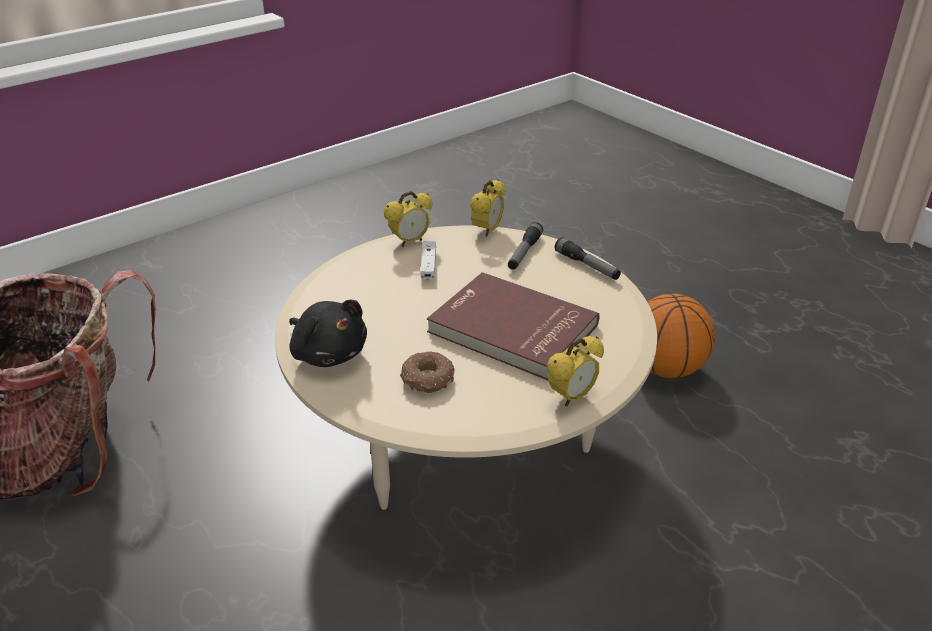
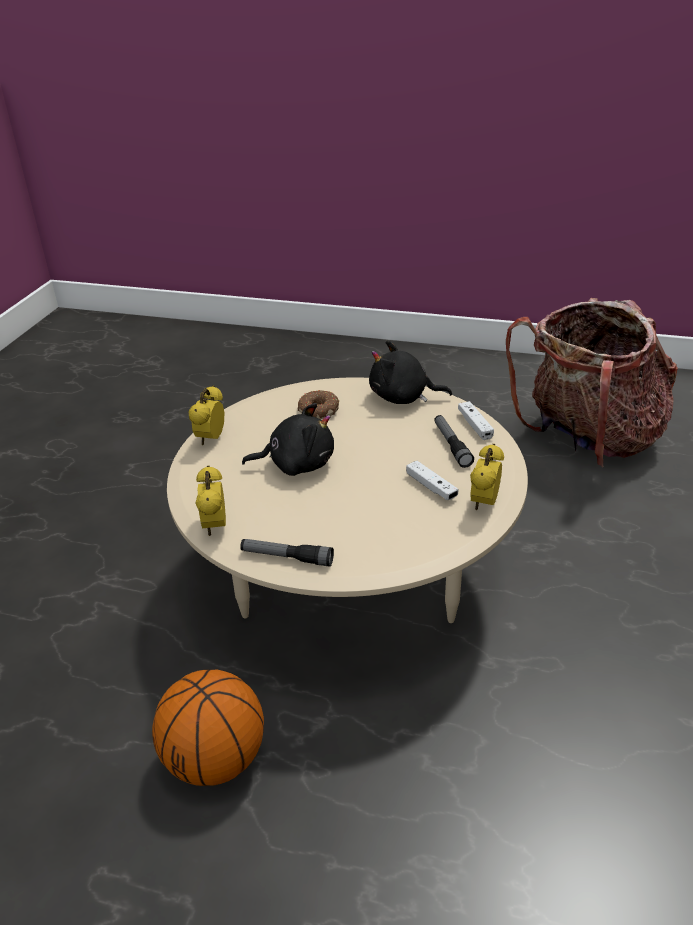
camera: 145 degrees right, 0 degrees up
(317, 295) = (475, 425): none -> white game controller
(487, 230) = (432, 554): alarm clock -> alarm clock (215, 526)
(511, 330) = (297, 464): red book -> black plush toy
(524, 253) = (363, 543): flashlight -> flashlight (451, 445)

